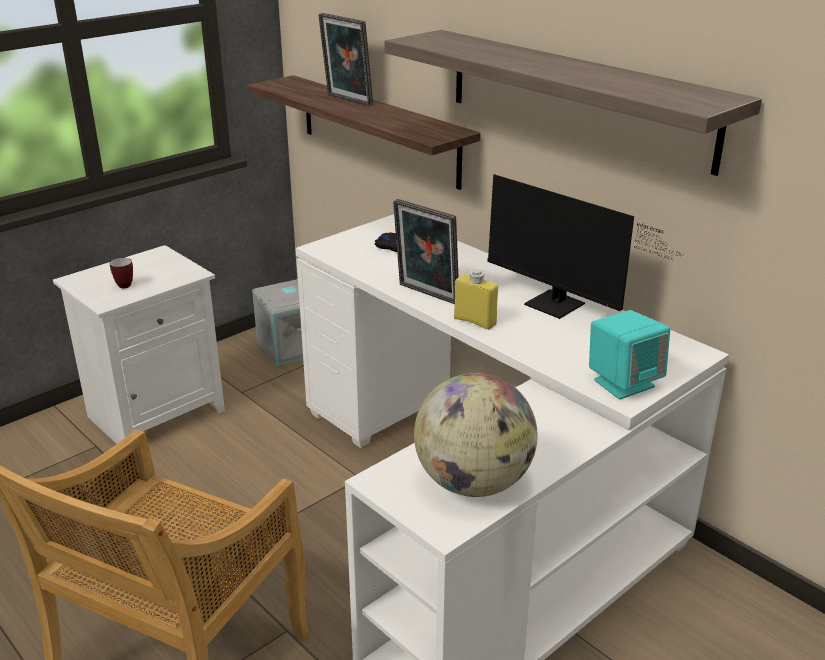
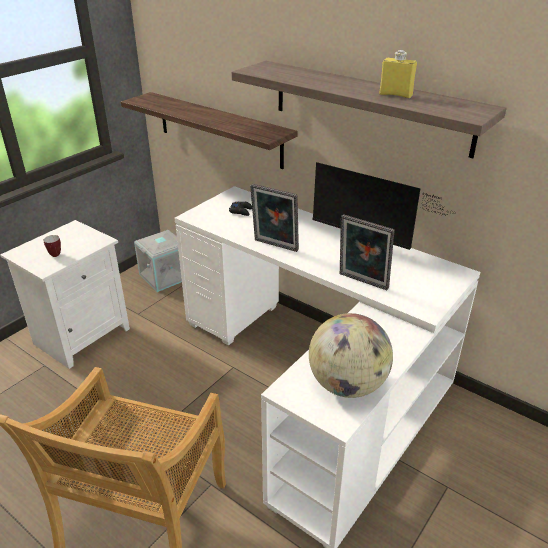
camera: 10 degrees left, 5 degrees up
(347, 100) = (196, 110): picture frame -> picture frame (362, 282)
(475, 321) = (313, 263): yellow bottle -> yellow bottle (395, 95)
(623, 383) = (423, 300): turquoise speaker -> none

